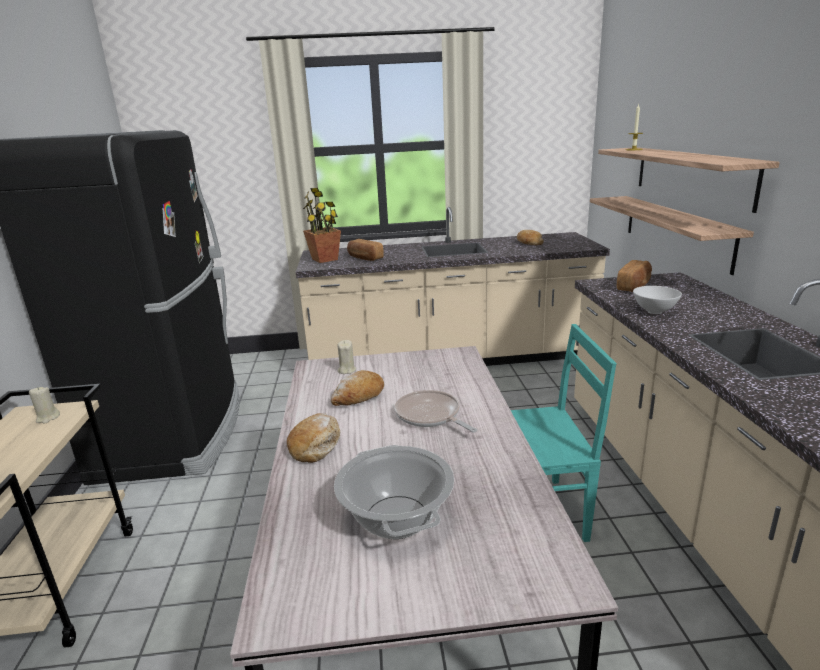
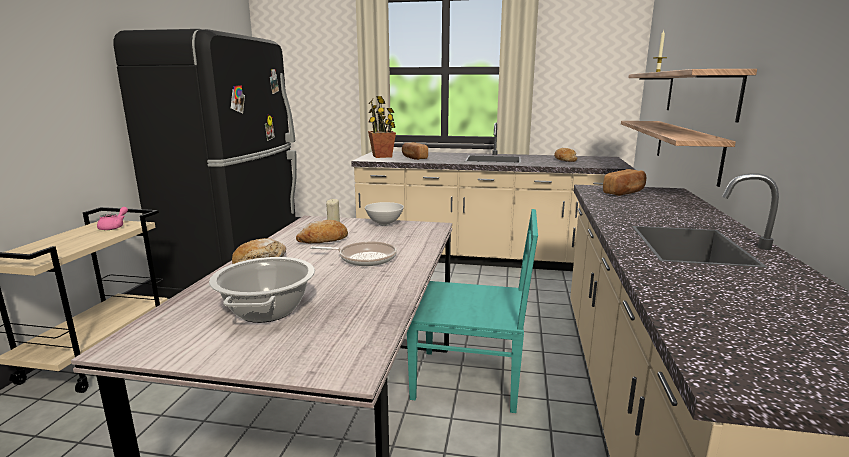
camera: 15 degrees right, 5 degrees down
(47, 418) = (114, 227): beige candle -> pink teapot
(430, 416) = (364, 258): frying pan -> frying pan turned 120 degrees clockwise
(655, 312) = (620, 209): white bowl -> white bowl (385, 224)

